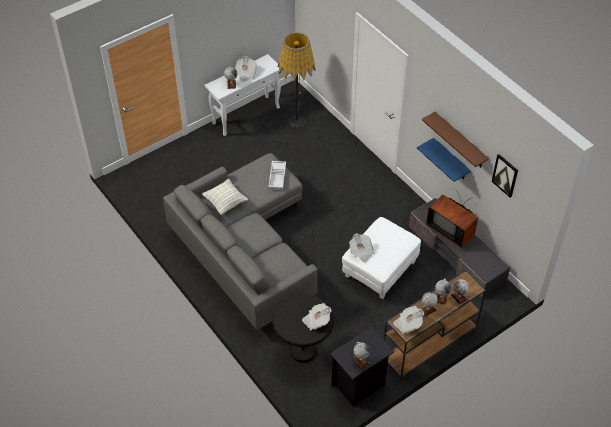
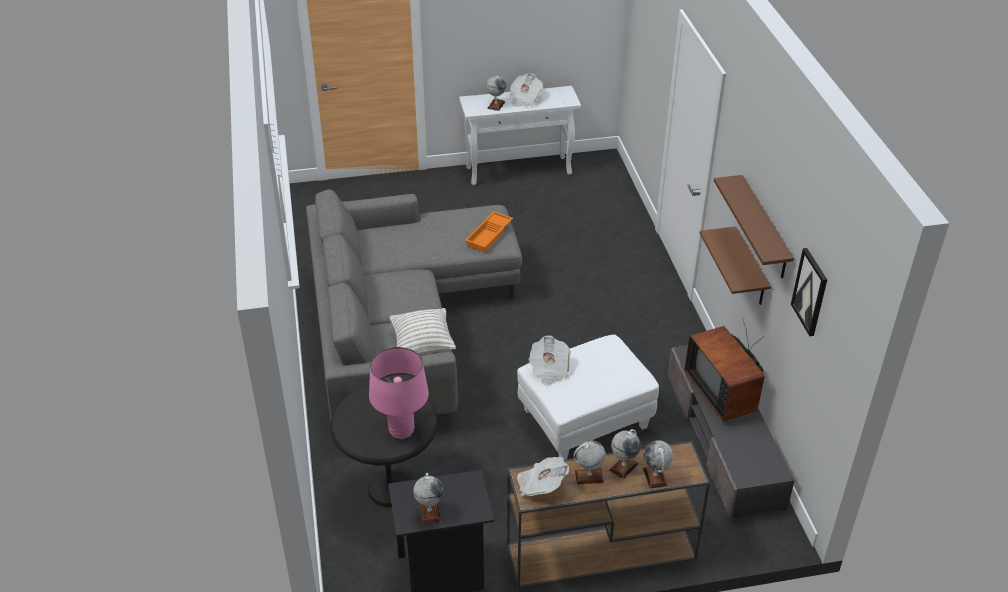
camera: 25 degrees right, 10 degrees down
(225, 202) = (393, 243): pillow -> pillow (422, 344)
(278, 177) = (489, 235): white tray -> orange tray
(297, 121) = (585, 196): floor lamp -> none
(316, 321) = (401, 430): newspaper -> pink table lamp
(451, 160) = (750, 268): blue shelf -> brown shelf

